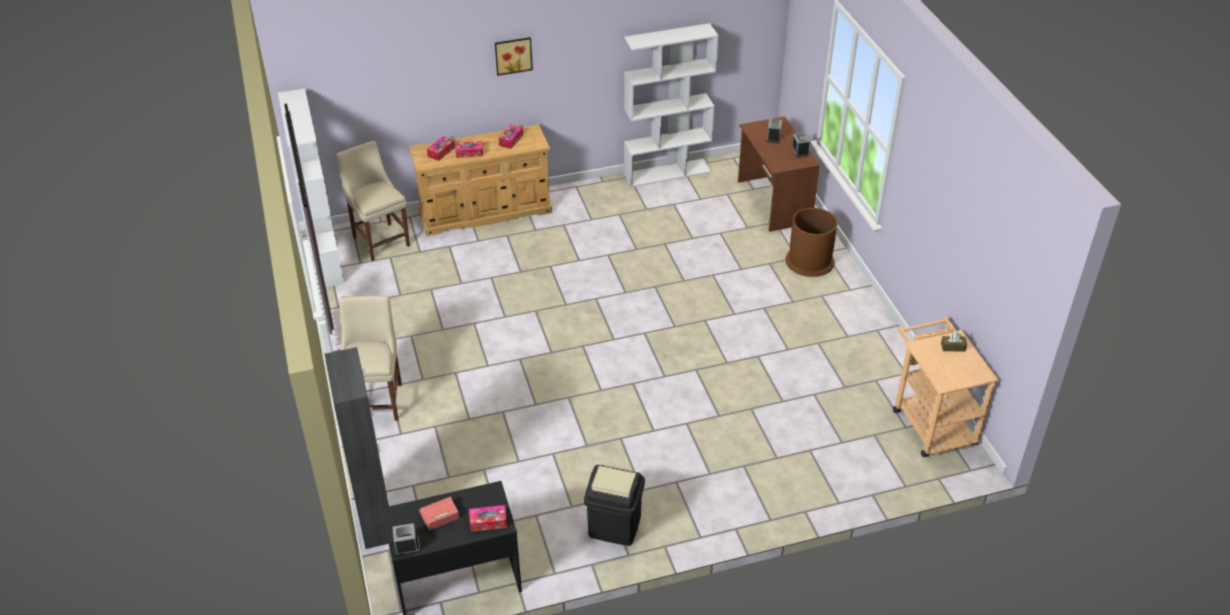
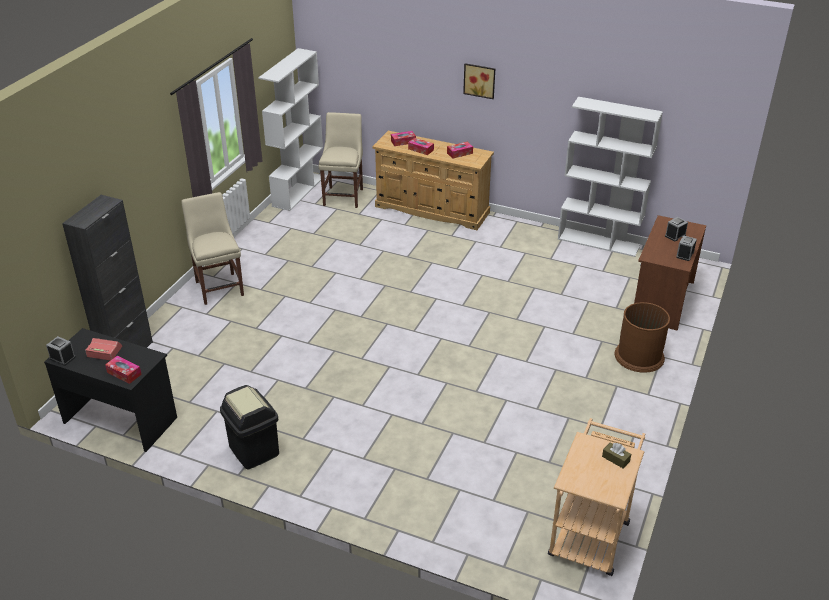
camera: 40 degrees right, 5 degrees down
(376, 400) = (219, 287): beige chair -> beige chair turned 60 degrees counterclockwise

